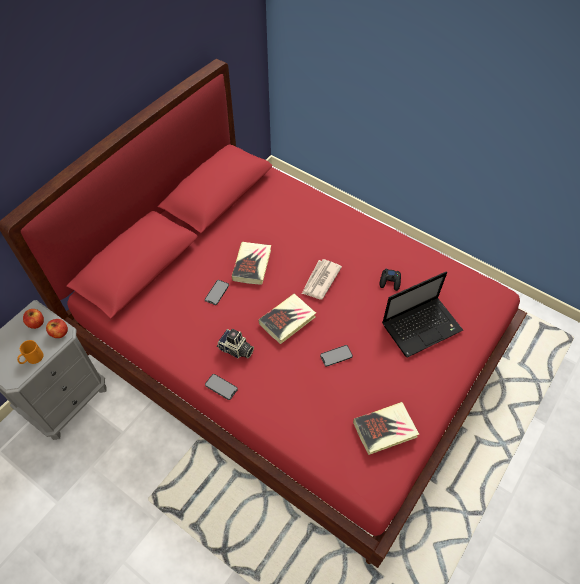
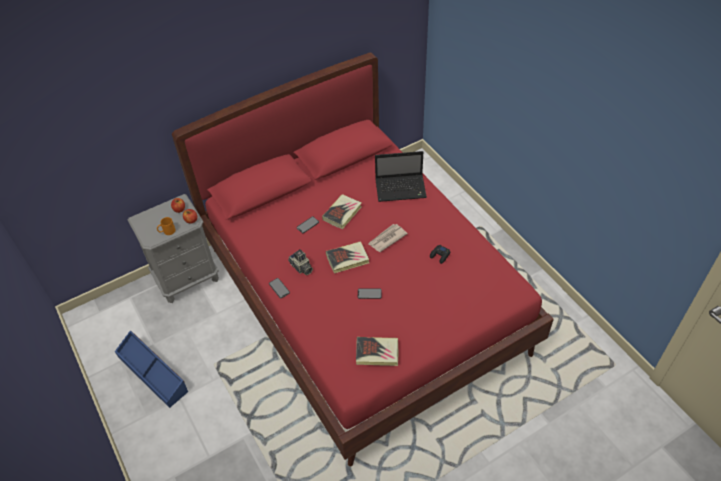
camera: 25 degrees right, 5 degrees down
(73, 542) = (153, 373): none -> blue storage box
(422, 326) = (446, 294): laptop -> laptop (401, 188)

